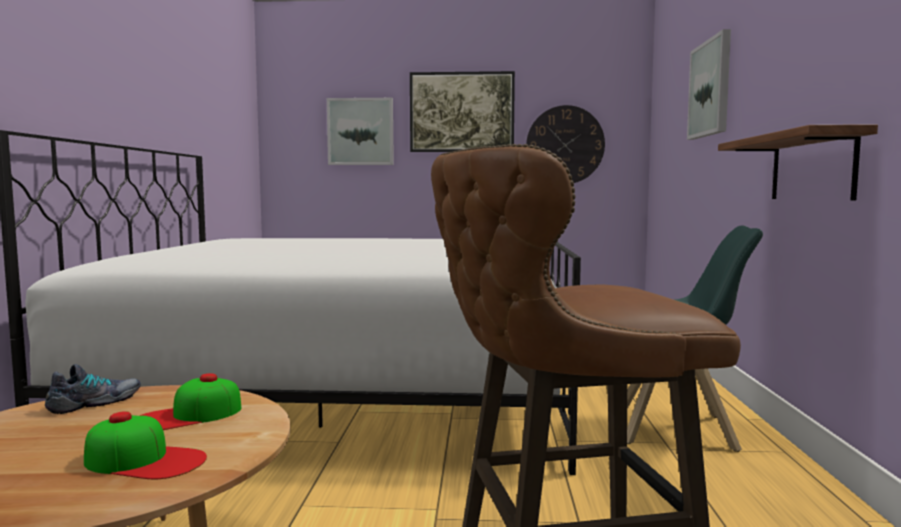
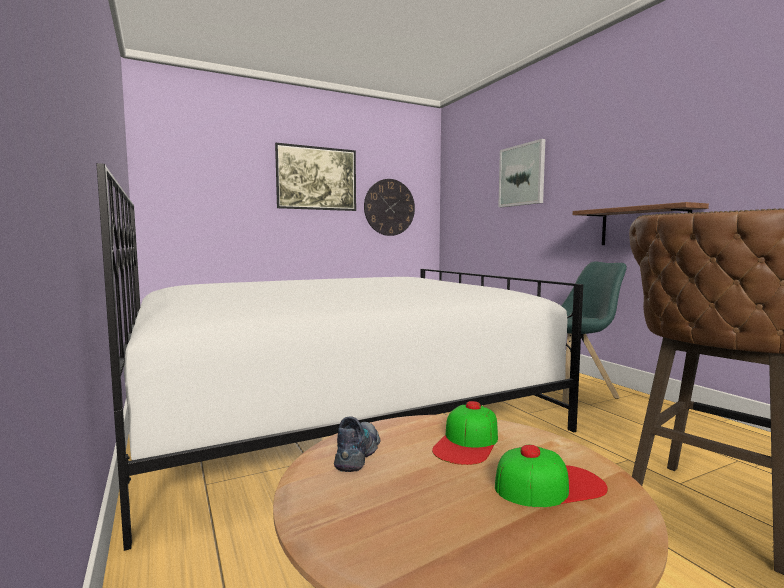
camera: 30 degrees left, 0 degrees up
(360, 132) = (233, 189): picture -> none

